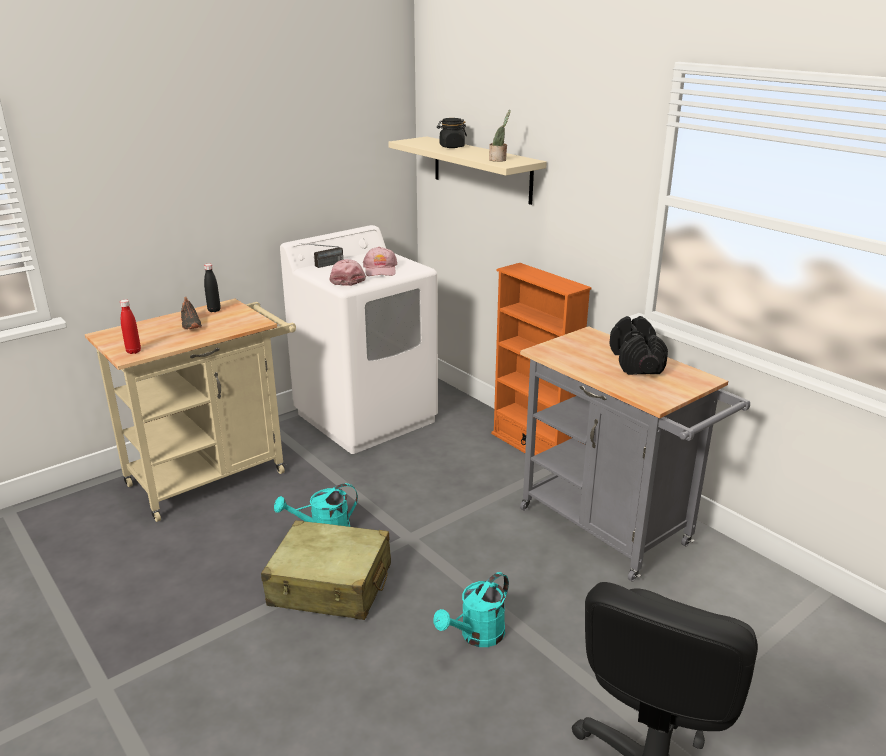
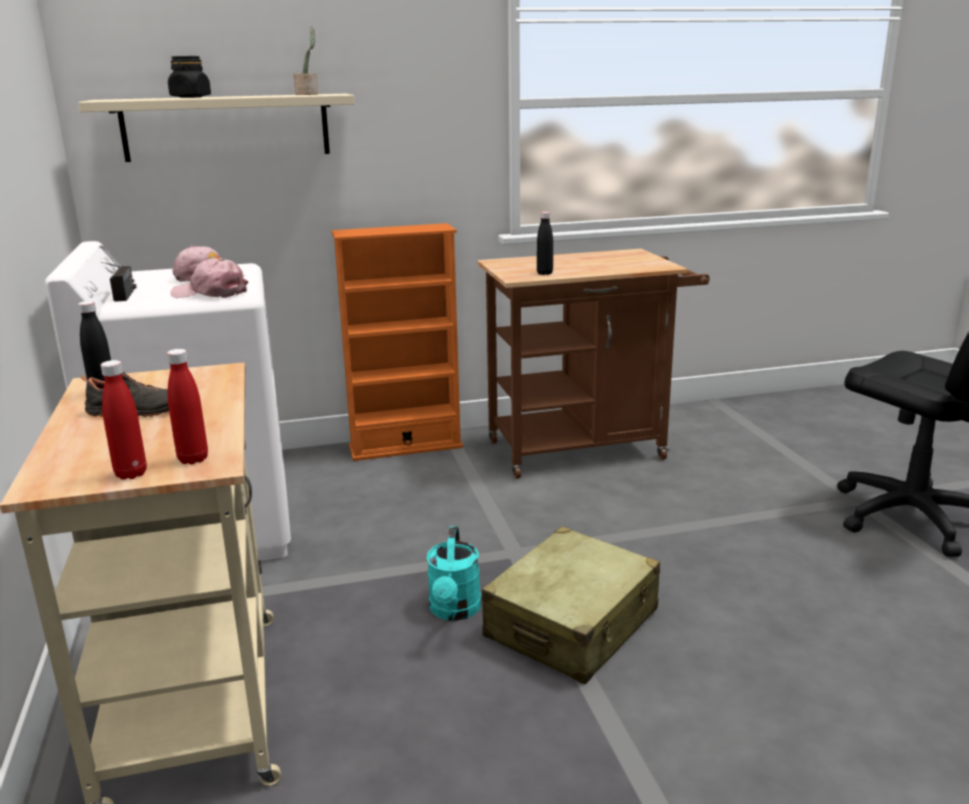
camera: 65 degrees left, 5 degrees down
(115, 345) = (131, 474): none -> red bottle
(477, 636) = (708, 548): turquoise watering can -> none
(567, 357) = (544, 273): none -> black bottle
(612, 531) = (586, 448): grey cart -> brown cart
(635, 362) = (578, 260): black dumbbell -> none

